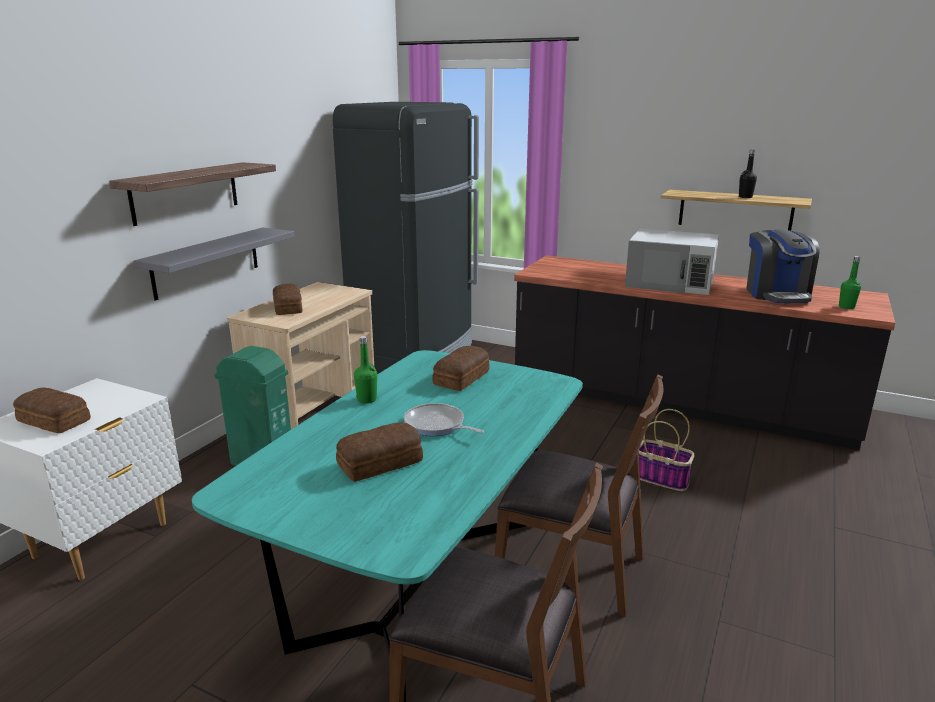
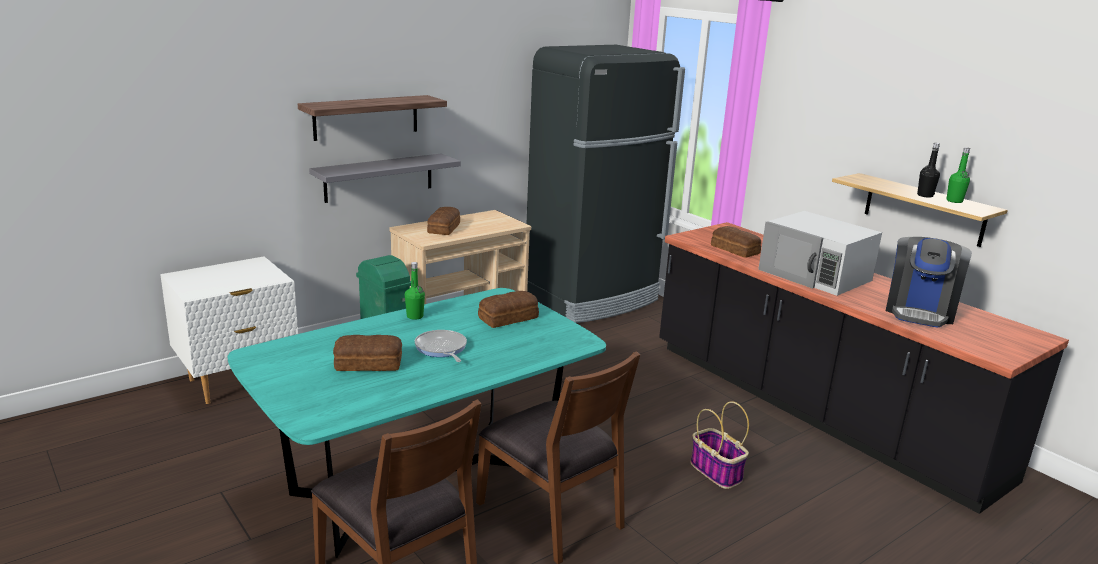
camera: 25 degrees right, 0 degrees up
(53, 421) = (211, 280): bread -> bread (735, 250)
(846, 307) = (981, 342): green bottle -> green bottle (954, 201)

